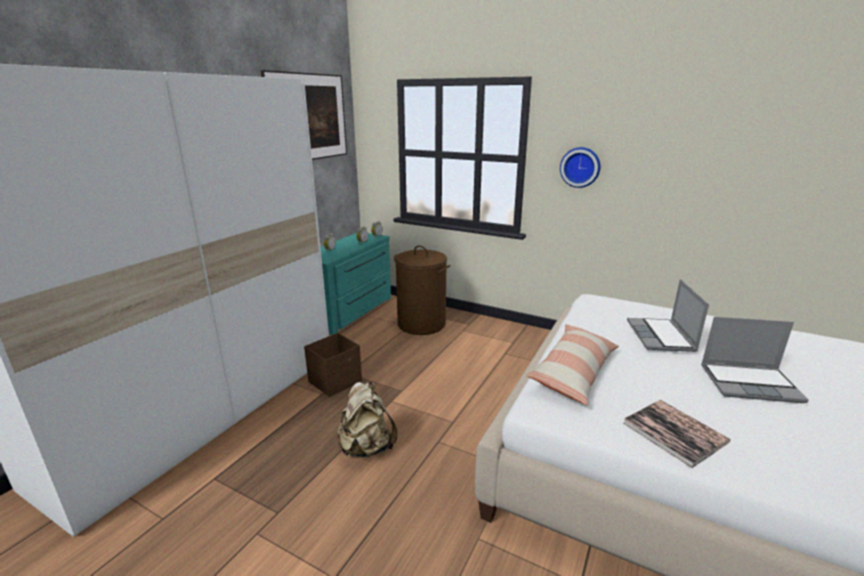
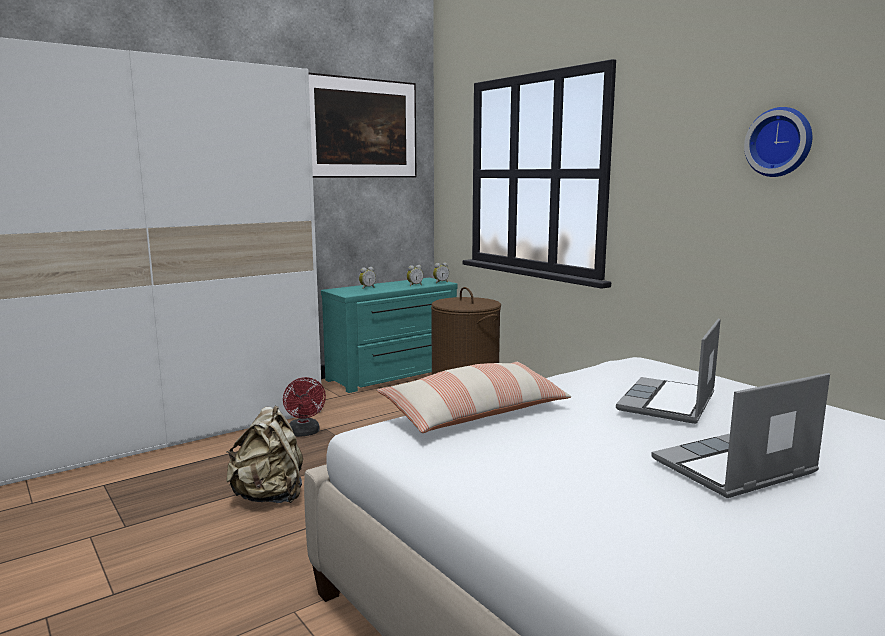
camera: 25 degrees right, 10 degrees down
(336, 381) = (305, 433): brown storage box -> red fan
(580, 167) = (676, 179): wall clock -> wall clock (780, 142)
(674, 432) = (512, 485): book -> none
(750, 383) = (733, 468): laptop -> laptop turned 120 degrees clockwise

